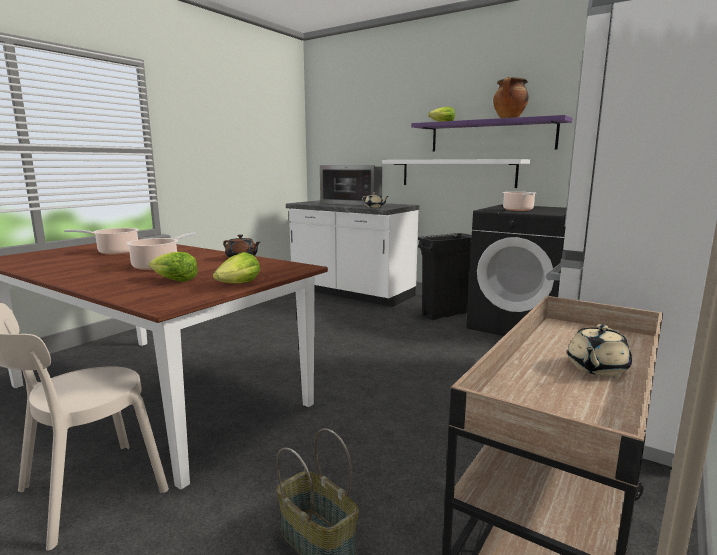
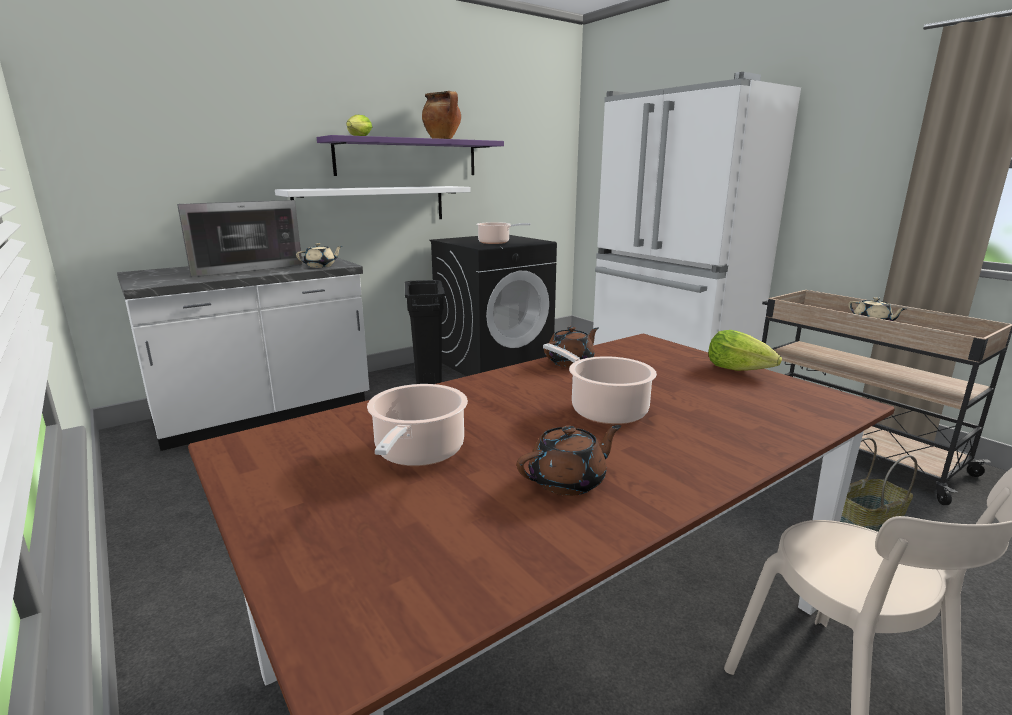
camera: 70 degrees left, 5 degrees up
(77, 266) = (568, 481): none -> brown teapot
(174, 280) = (717, 399): lettuce -> none

